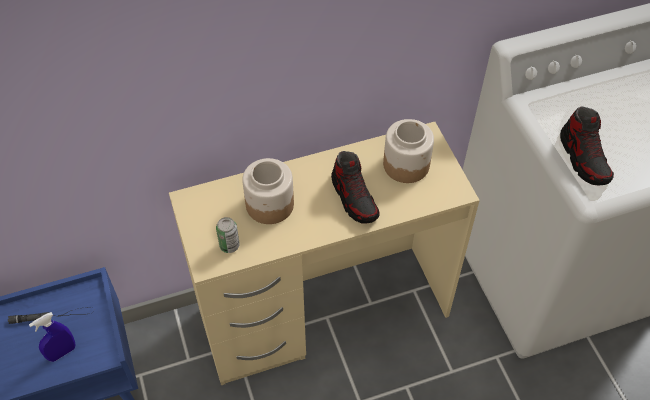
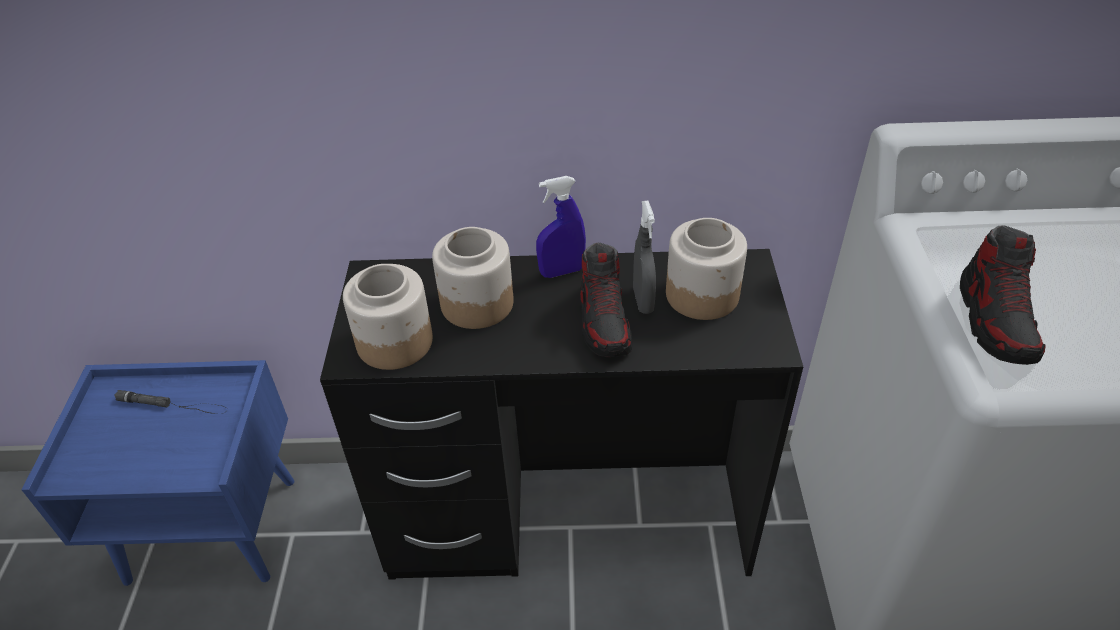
camera: 20 degrees right, 10 degrees down
(62, 352) = (158, 454): blue spray bottle -> blue spray bottle (561, 271)
(229, 245) = (393, 342): can -> jar
(324, 312) = (568, 519): beige desk -> black desk
(372, 177) = (643, 300): none -> grey spray bottle

